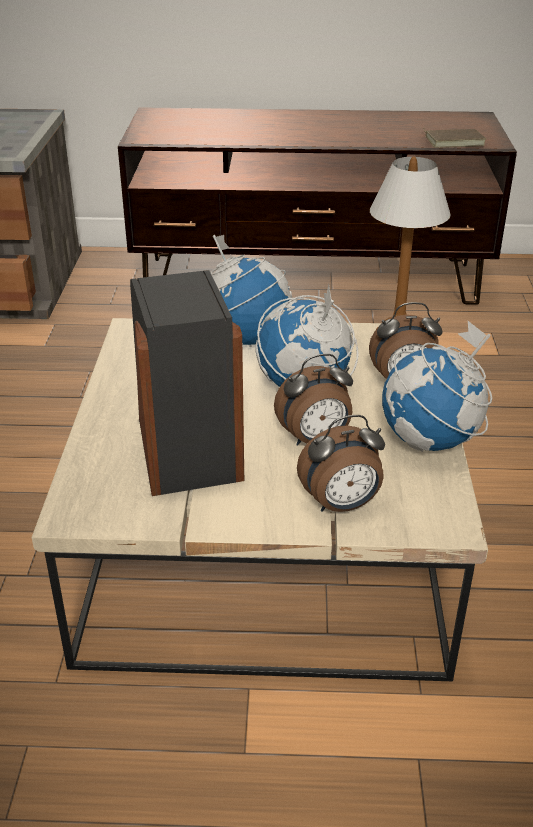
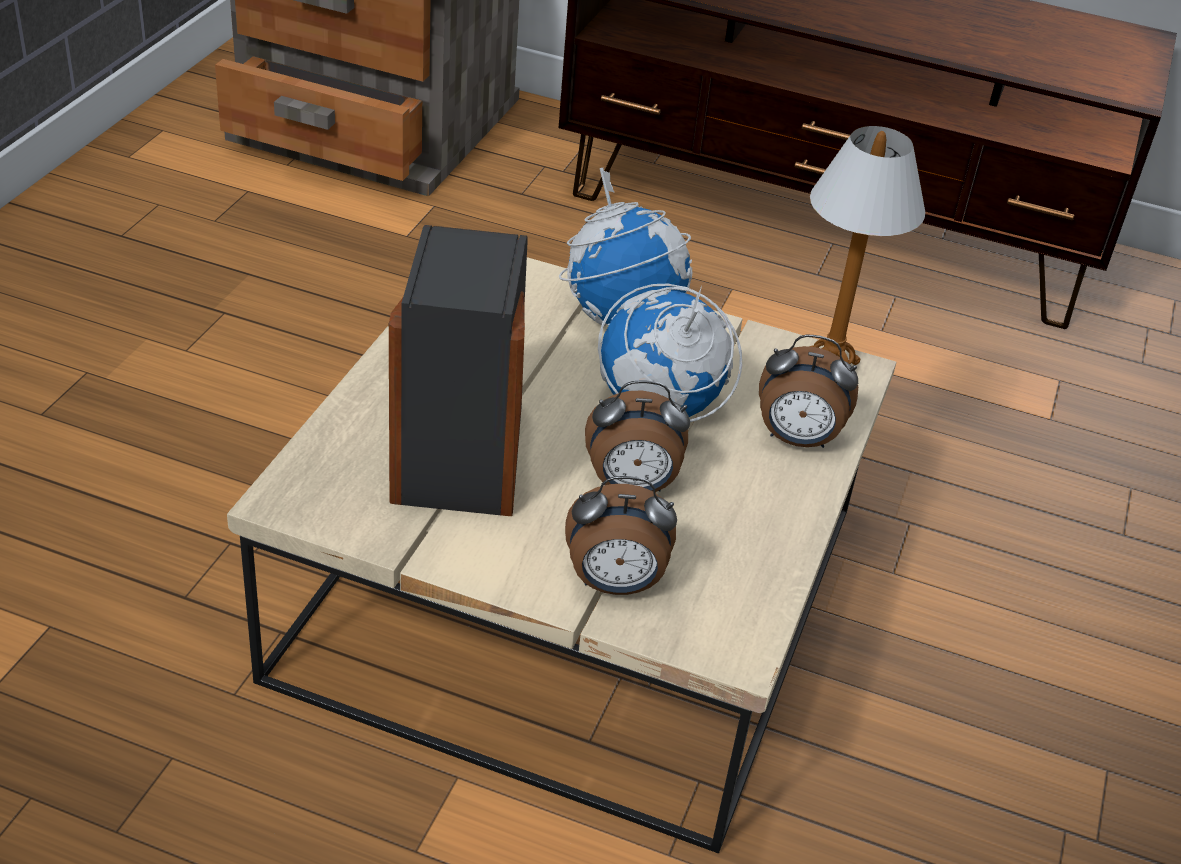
camera: 15 degrees right, 5 degrees up
(431, 441) = (784, 532): globe -> none
(454, 141) = (1073, 76): brown book -> none

